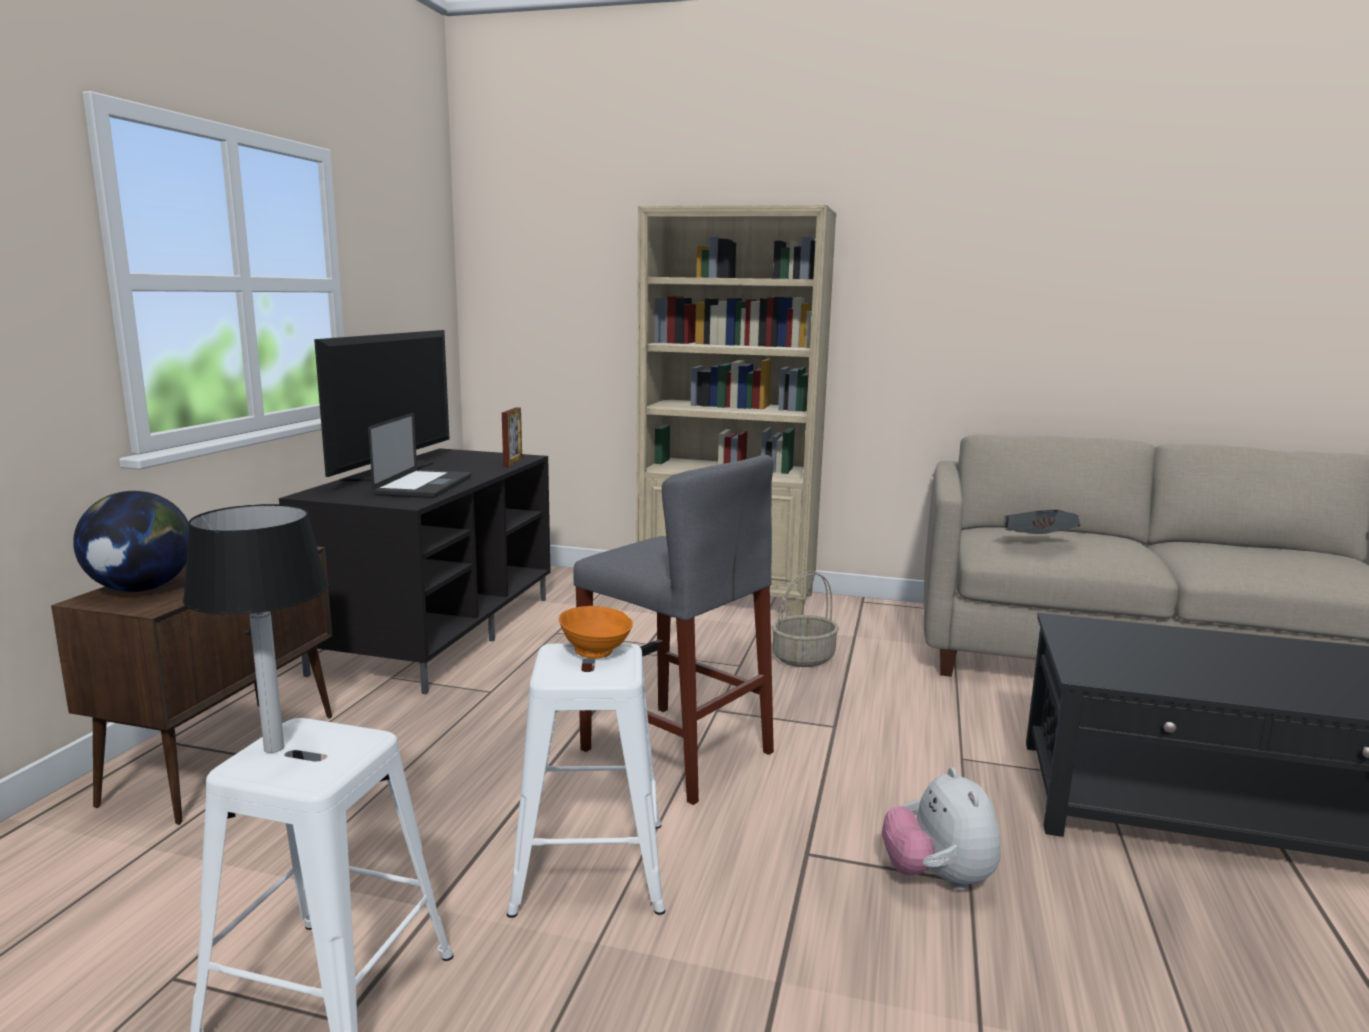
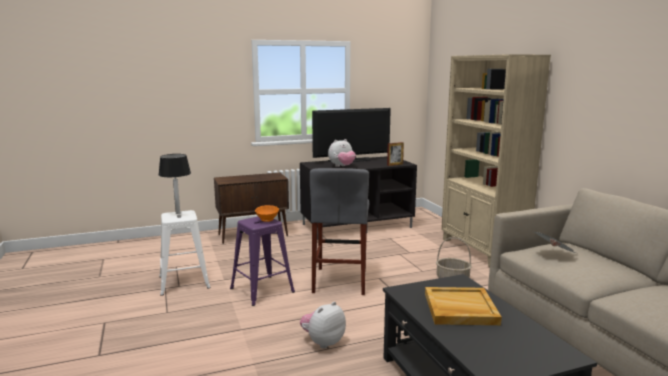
camera: 55 degrees right, 0 degrees up
(141, 589) = (232, 178): globe -> none
(424, 486) = (342, 166): laptop -> plush toy
(588, 865) = (262, 289): white stool -> purple stool
(1192, 660) = (460, 309): none -> beige tray

